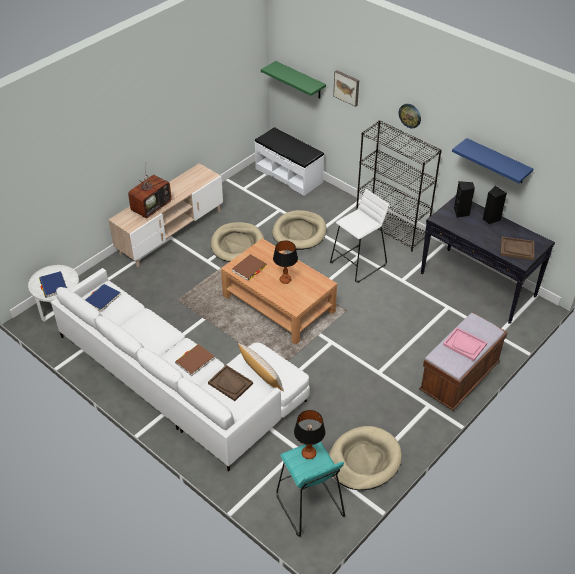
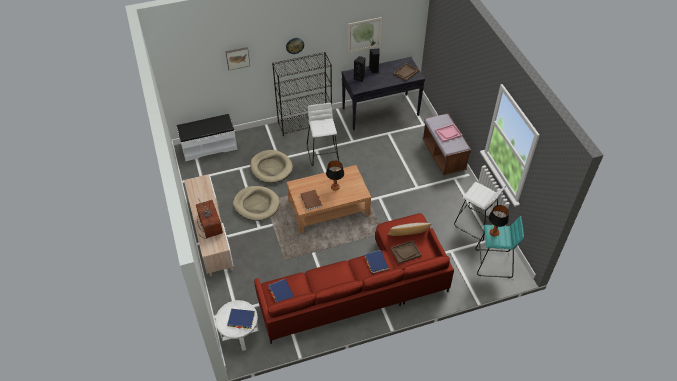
camera: 60 degrees left, 5 degrees up
(180, 382) = (361, 288): white sofa -> red sofa
(195, 361) = (376, 262): brown book -> blue book
(300, 80) = (192, 77): green shelf -> none
(364, 460) = (475, 224): beige dog bed -> white stool
(497, 161) = (364, 35): blue shelf -> picture

